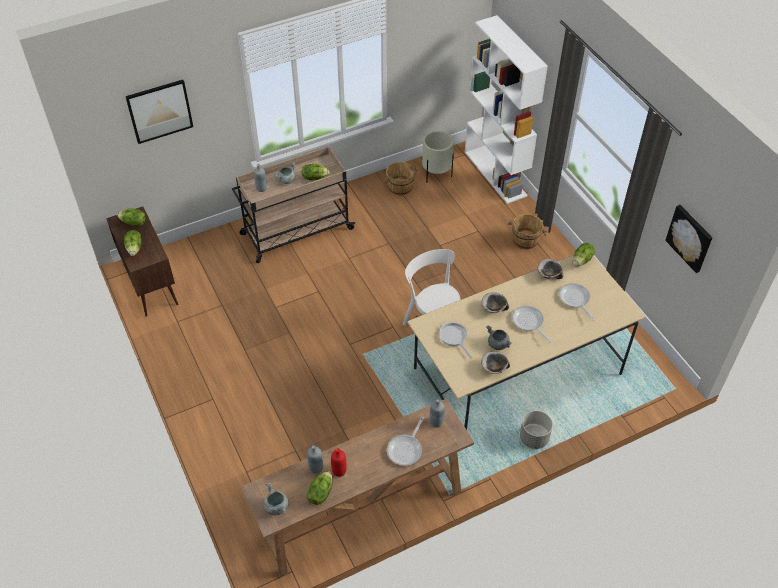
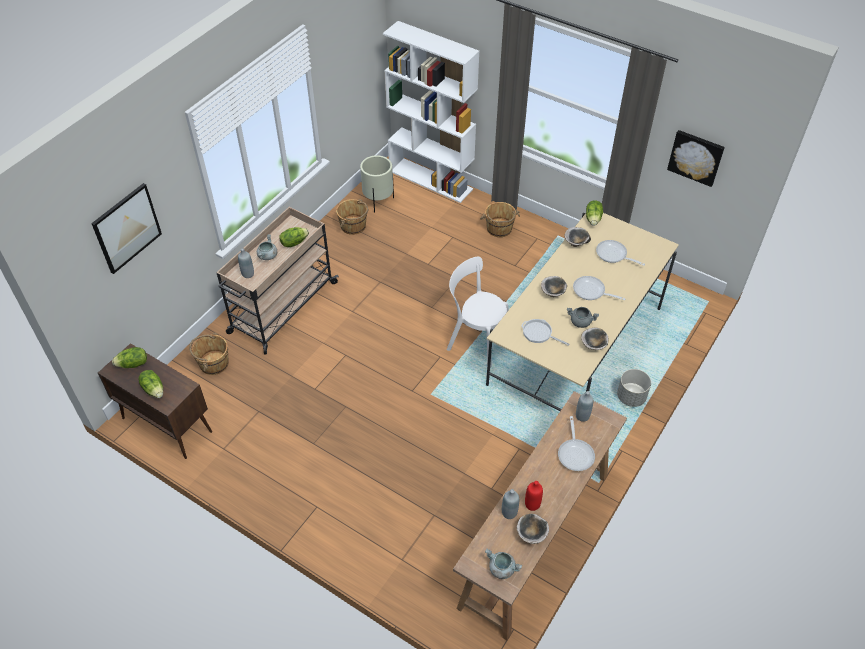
camera: 30 degrees left, 0 degrees up
(215, 252) = (213, 363): none -> brown bucket
(320, 493) = (531, 534): lettuce -> bowl

